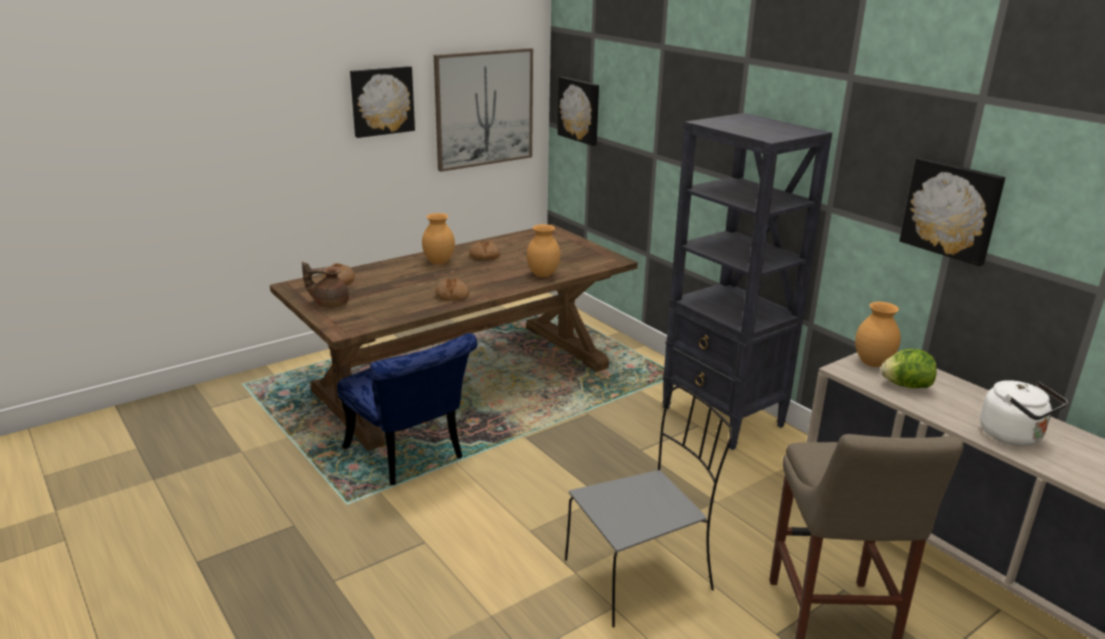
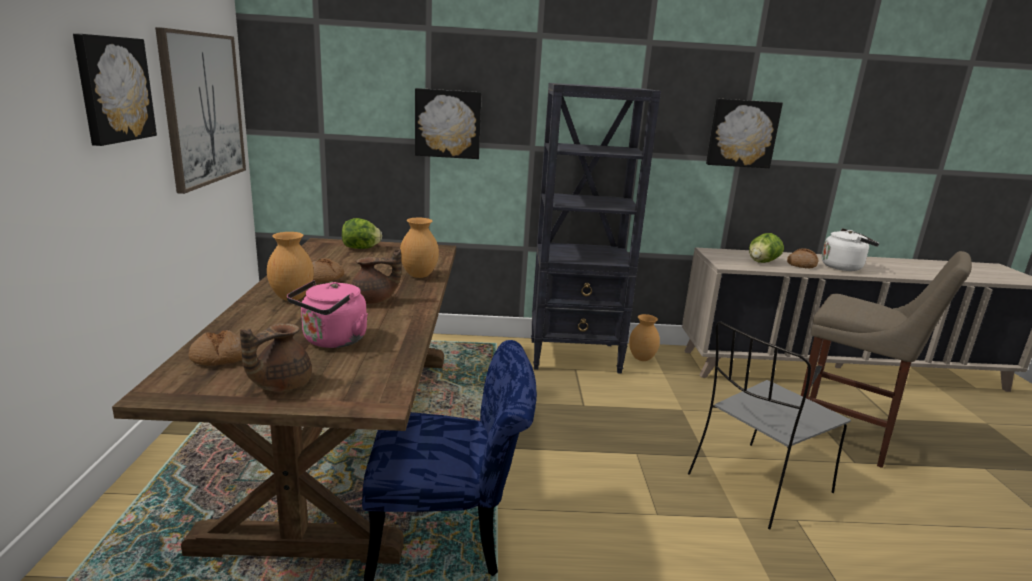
camera: 55 degrees left, 5 degrees down
(397, 294) = (332, 341): none -> pink kettle
(452, 295) = (392, 319): bread -> bread (801, 264)
(471, 281) = (373, 301): none -> brown teapot
(562, 242) = (361, 248): none -> lettuce
(580, 110) = (305, 108): picture -> picture (448, 123)
(641, 574) = (757, 485): grey chair -> grey chair turned 135 degrees counterclockwise
(872, 363) = (724, 257): brown vase -> brown vase (642, 359)

